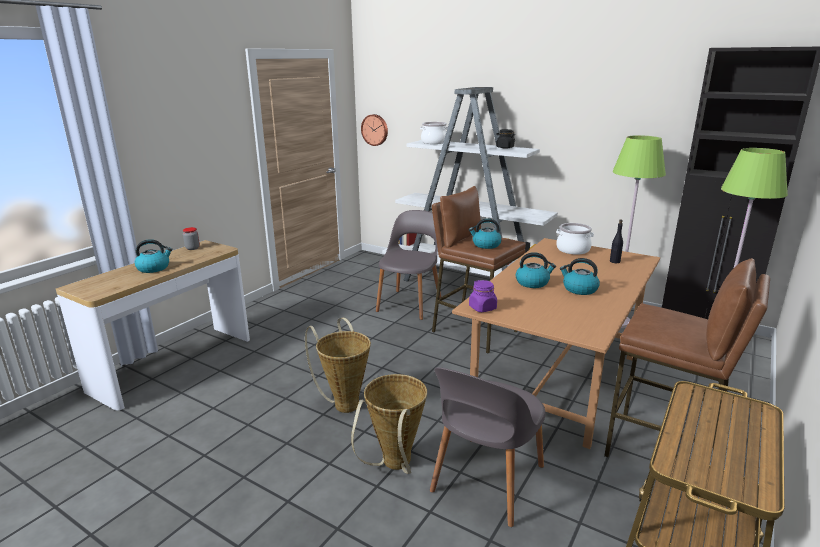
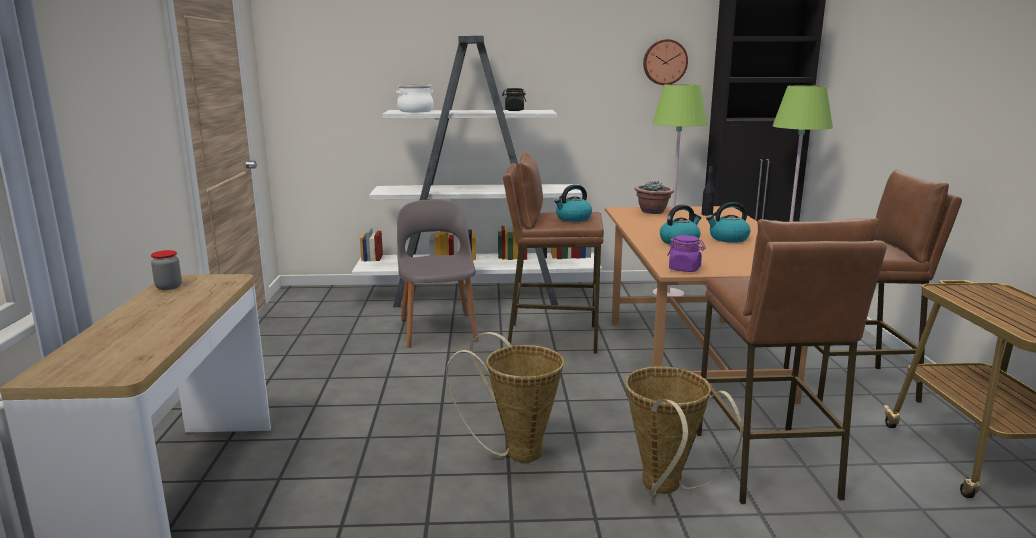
camera: 35 degrees left, 5 degrees down
(154, 268) = (156, 321): kettle -> none
(375, 130) = (297, 104): wall clock -> wall clock (664, 62)
(486, 481) = (765, 464): grey chair -> brown stool
(573, 250) = (653, 212): cooking pot -> potted plant

